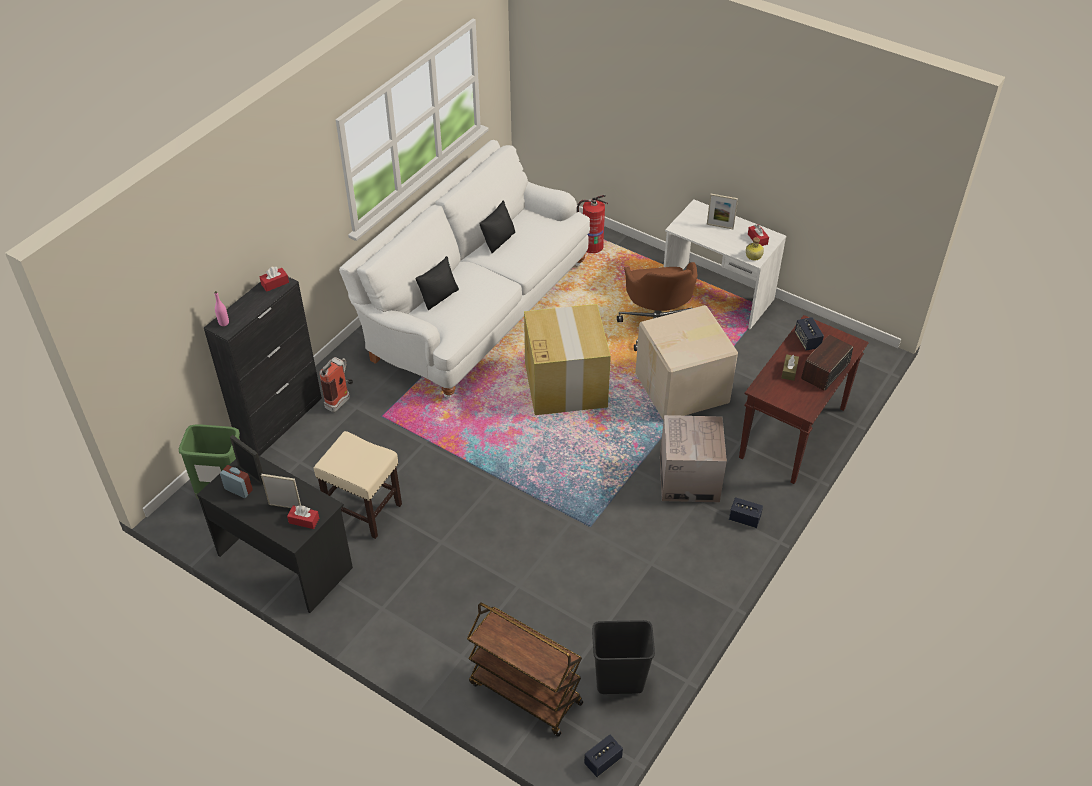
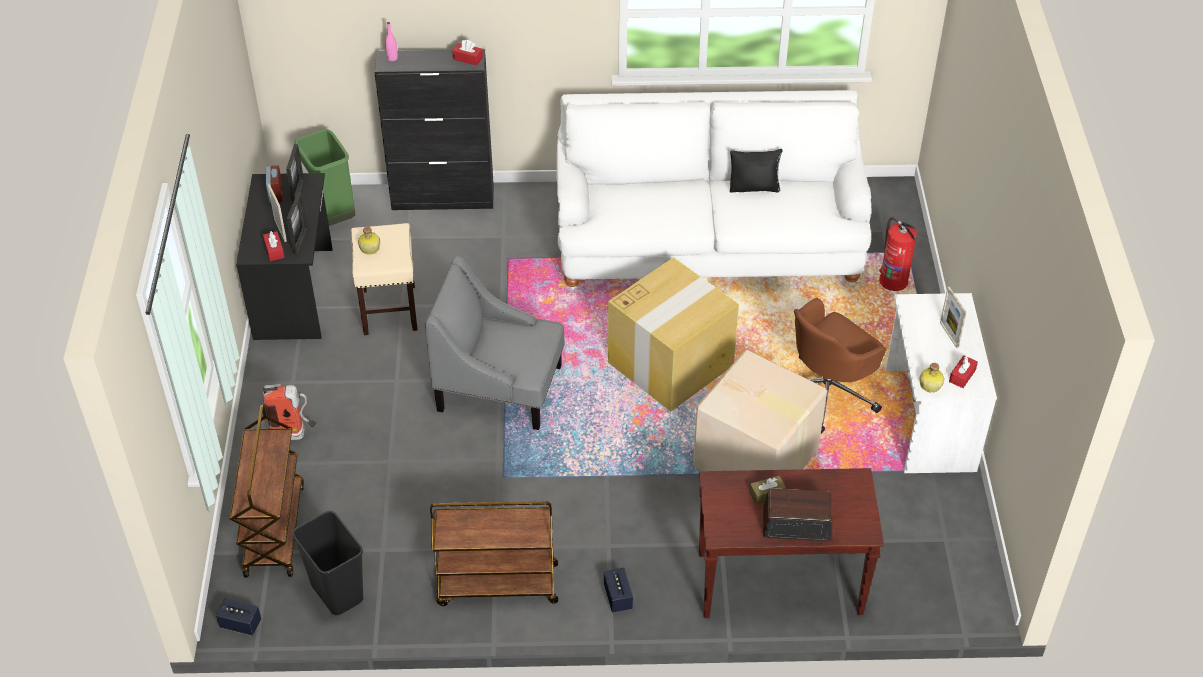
camera: 55 degrees right, 0 degrees up
(310, 499) = (300, 241): none -> picture frame
(341, 400) = (502, 222): fire extinguisher -> fire extinguisher (295, 435)
(349, 466) = (369, 248): none -> bottle
(439, 297) = (633, 190): black pillow -> none
(504, 485) = (500, 388): none -> grey armchair
(685, 580) = (496, 585): none -> brown cart
(689, 479) = (632, 525): cardboard box -> none
(807, 341) = (830, 489): speaker -> none

